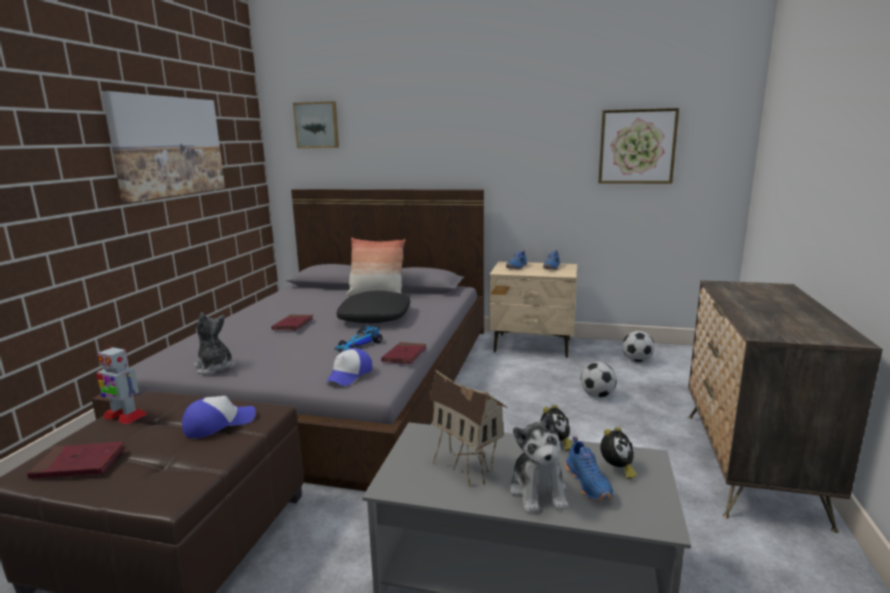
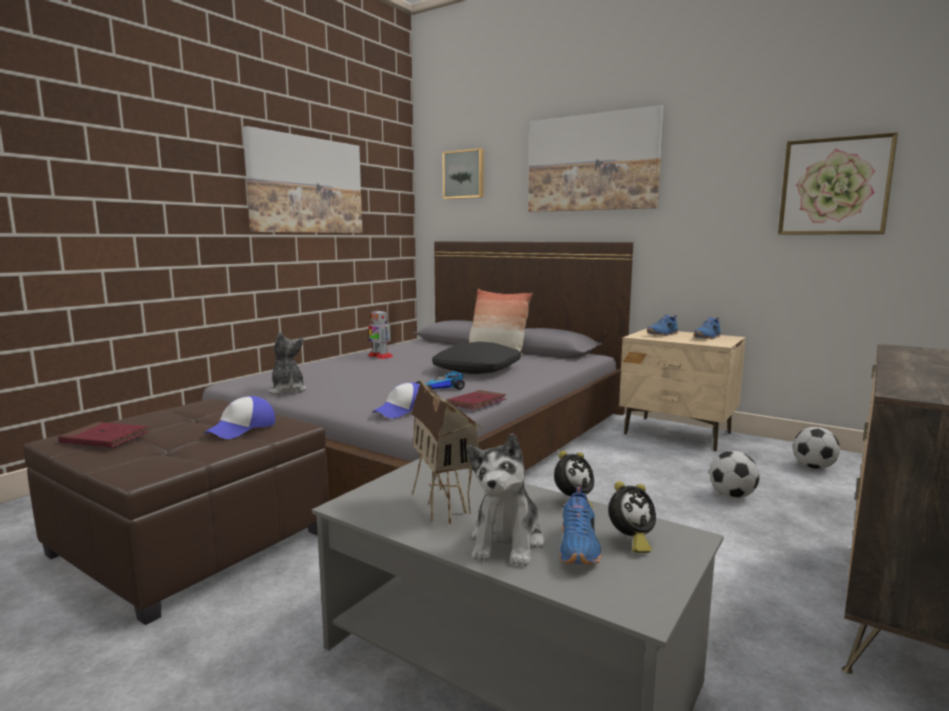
camera: 20 degrees right, 5 degrees down
(124, 416) = (175, 412): toy robot -> toy robot (380, 356)
(219, 424) = (242, 429): cap -> cap turned 135 degrees clockwise
(293, 325) = (389, 367): red book -> none
(443, 120) = (592, 163): none -> picture

